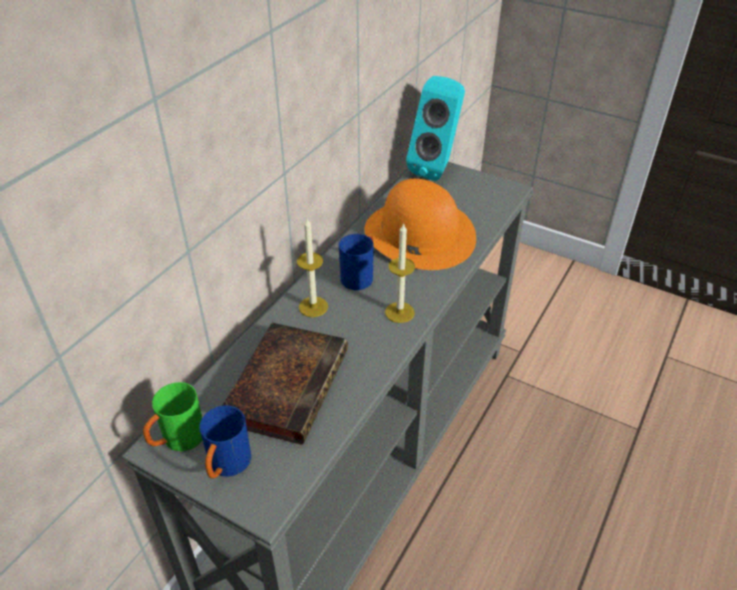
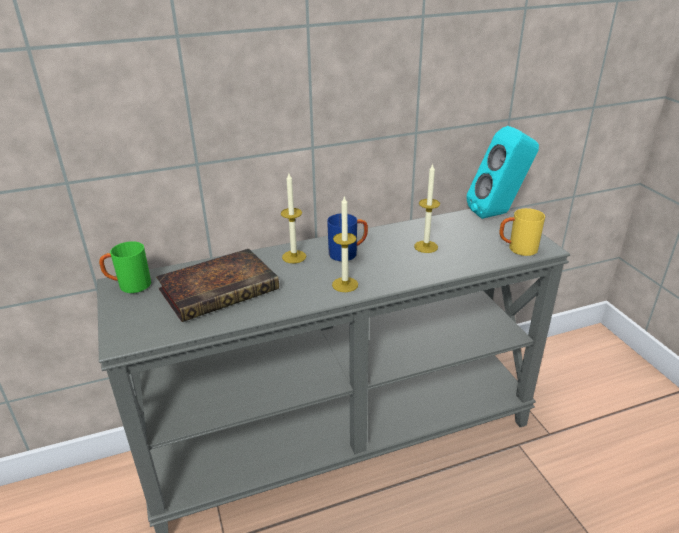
camera: 40 degrees right, 10 degrees down
(226, 467) = (132, 311): blue mug -> none
(419, 234) = (426, 246): orange hat -> candle
(492, 201) = (517, 249): none -> yellow mug

